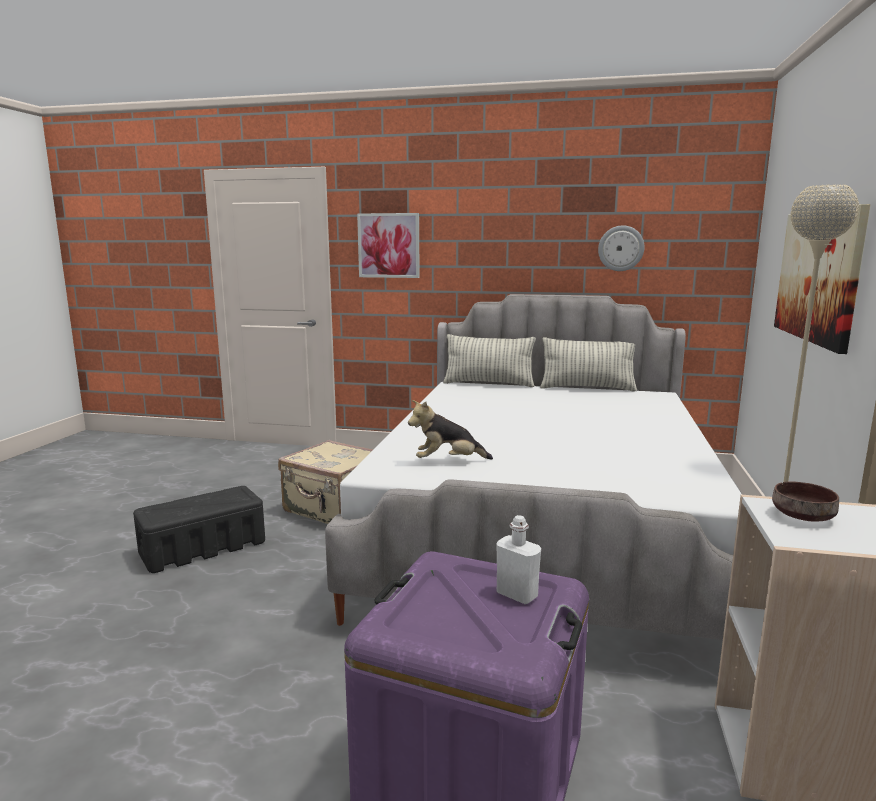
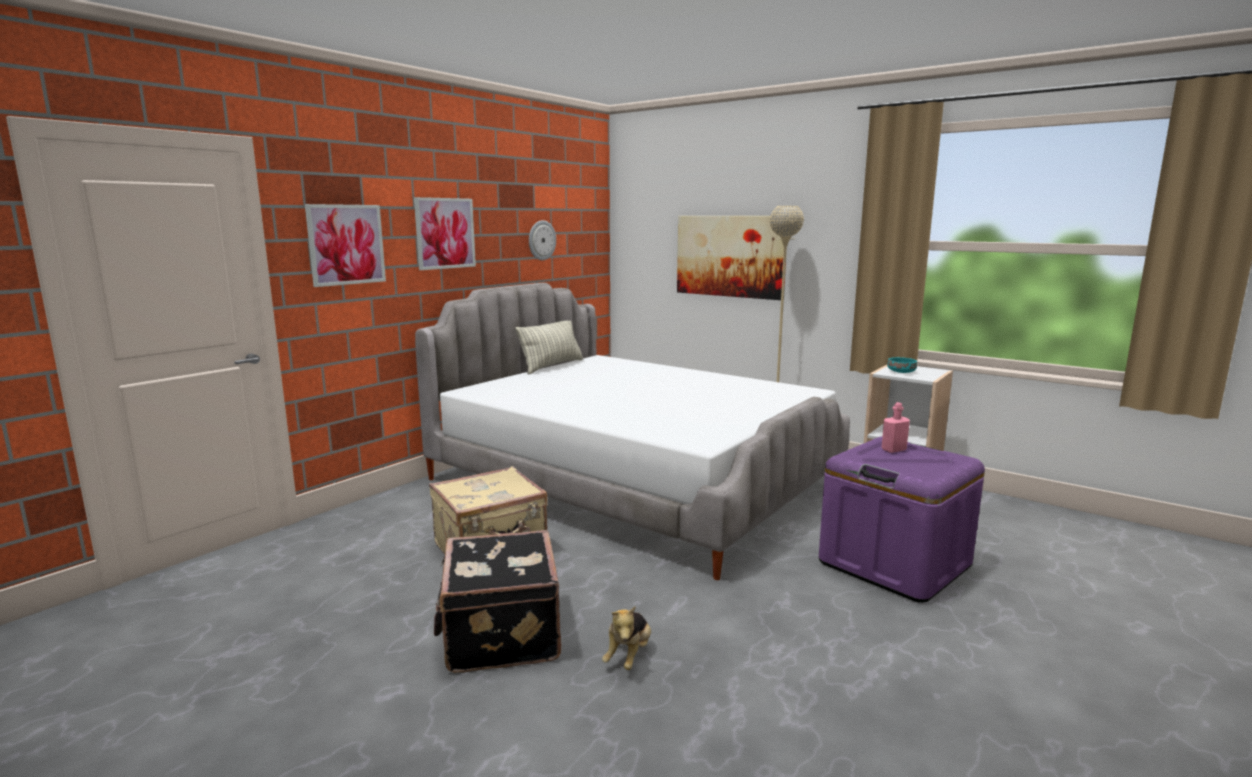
camera: 65 degrees left, 0 degrees up
(202, 548) = (500, 634): black storage box -> black suitcase
(448, 461) = (695, 424): plush toy -> plush toy (628, 656)
(487, 238) = (445, 233): none -> picture
(489, 384) = (484, 382): pillow -> none
(517, 594) = (893, 449): white bottle -> pink bottle
(803, 517) = (902, 372): brown bowl -> turquoise bowl

